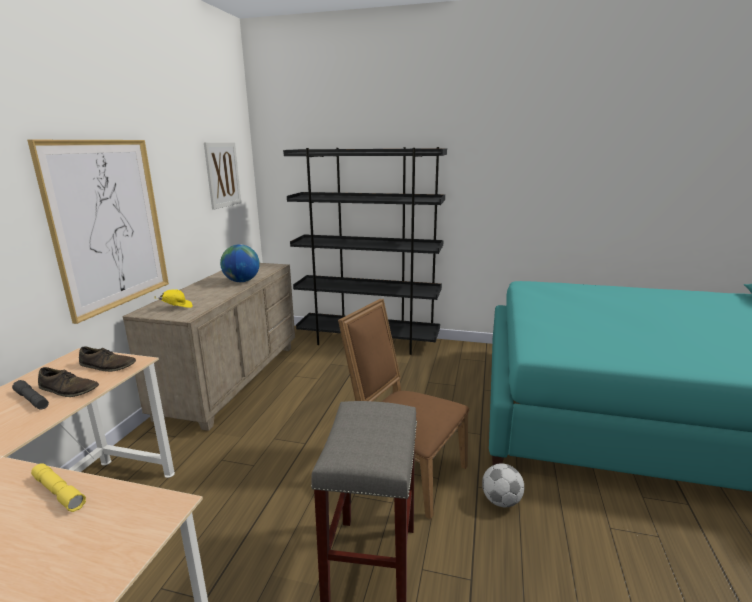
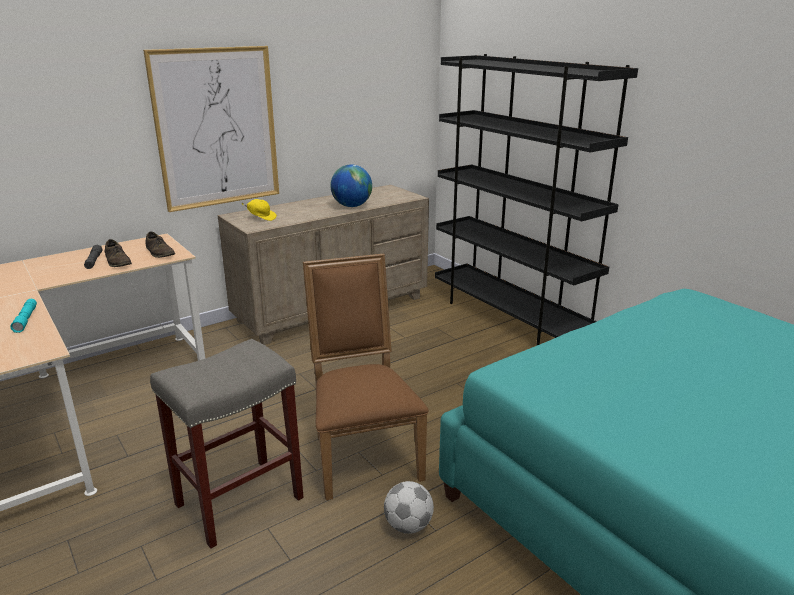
camera: 40 degrees right, 5 degrees up
(58, 492) = (26, 319): yellow flashlight -> turquoise flashlight
(222, 174) = (380, 82): picture -> none

